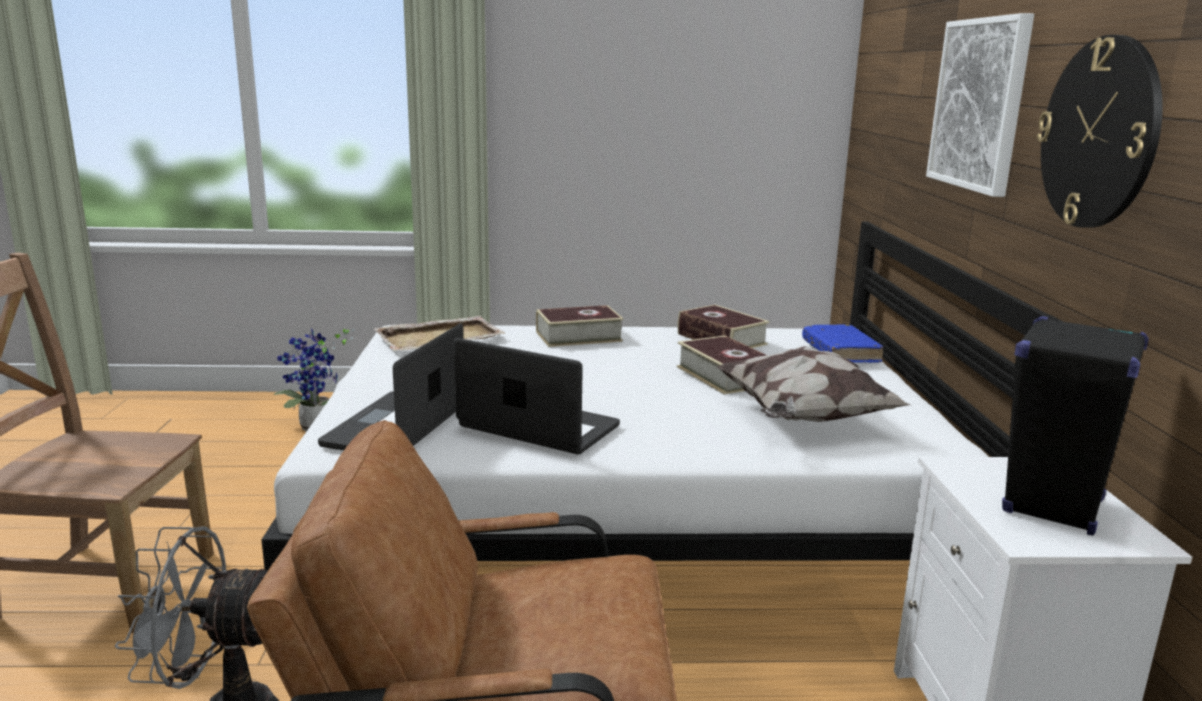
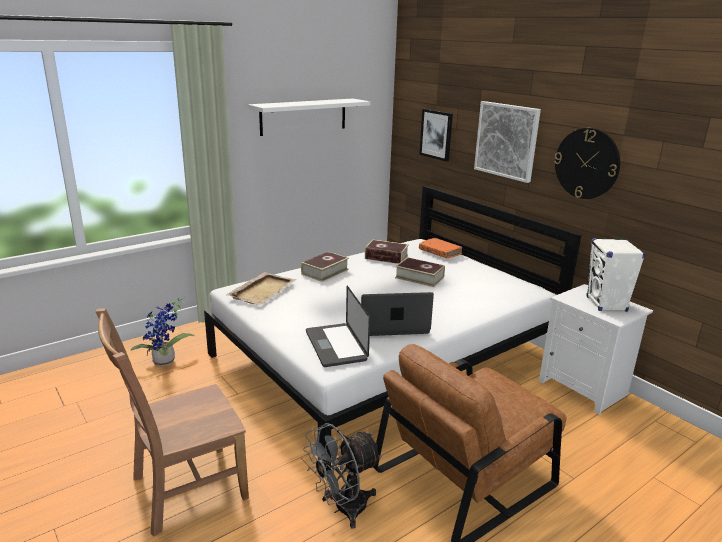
camera: 35 degrees left, 5 degrees up
(648, 72) = (304, 116): none -> white shelf
(803, 418) = (476, 290): pillow -> none
(840, 352) = (440, 252): blue book -> orange book
(894, 113) = (436, 134): none -> picture
(1053, 506) = (606, 304): black speaker -> white speaker

